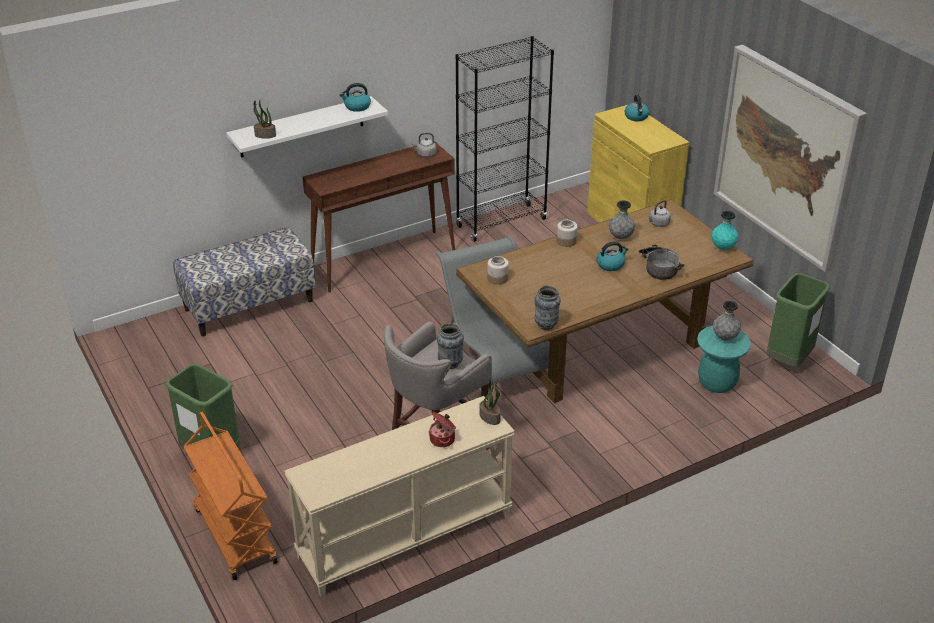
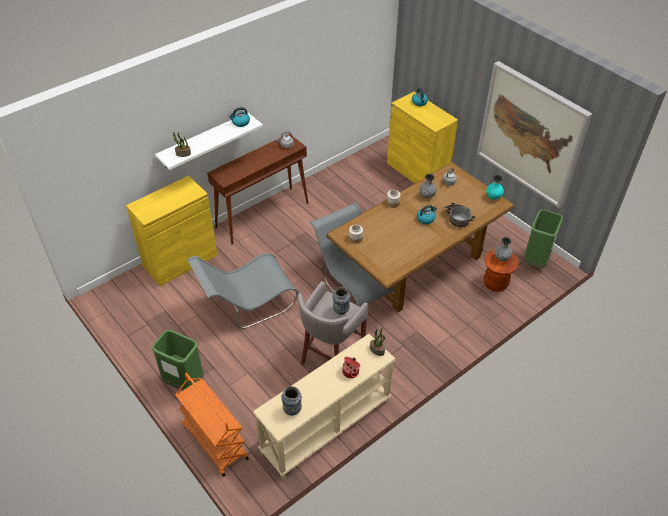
camera: 10 degrees left, 10 degrees up
(249, 305) = (180, 261): bench -> yellow cabinet
(330, 369) = (247, 305): none -> grey chair
(501, 223) = (333, 177): black bookcase -> none
(546, 325) = (396, 272): vase -> vase (292, 410)
(717, 382) = (495, 284): turquoise stool -> brown stool

